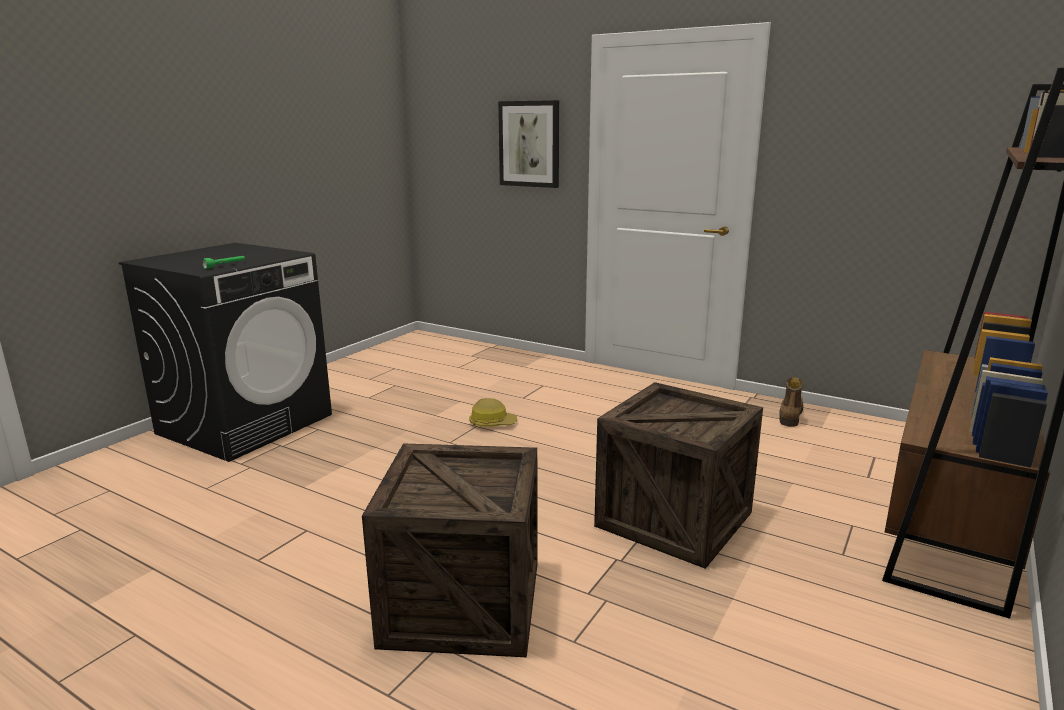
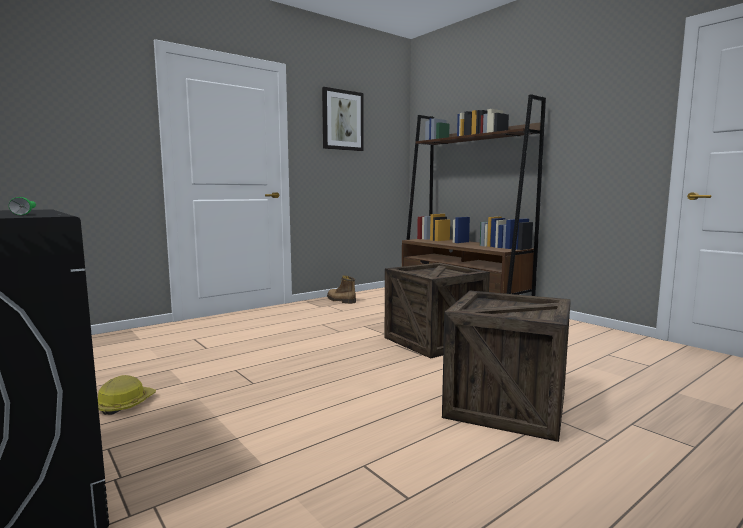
camera: 70 degrees left, 10 degrees down
(492, 423) = (239, 364): hard hat -> hard hat (125, 404)
(529, 144) = (90, 126): picture -> picture (342, 120)

